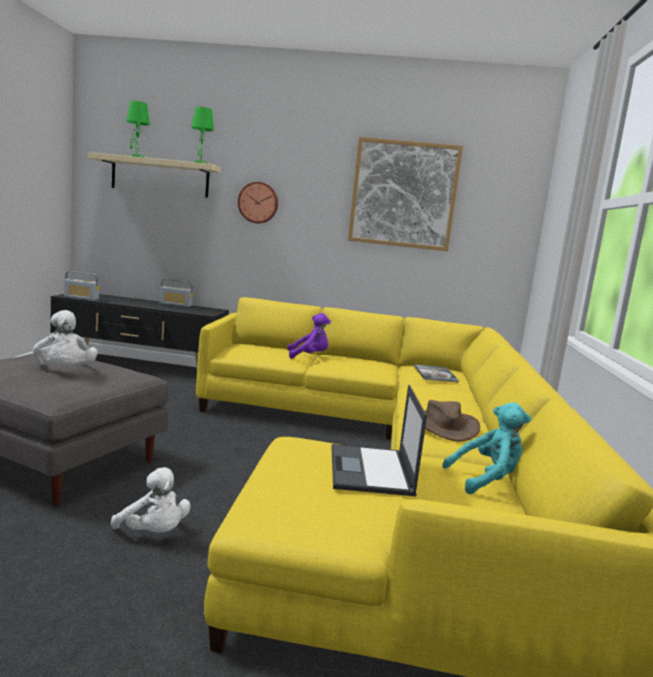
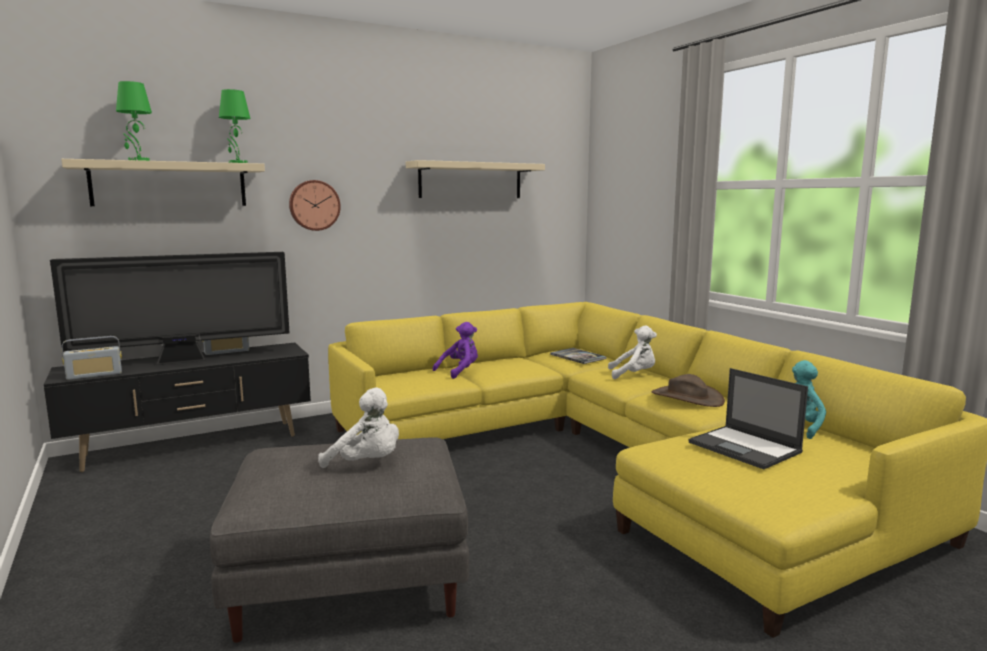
camera: 35 degrees left, 0 degrees up
(141, 303) = (185, 360): none -> television
(153, 533) = (575, 590): white plush toy -> white plush toy (634, 375)
(403, 194) = (470, 180): picture -> beige shelf

